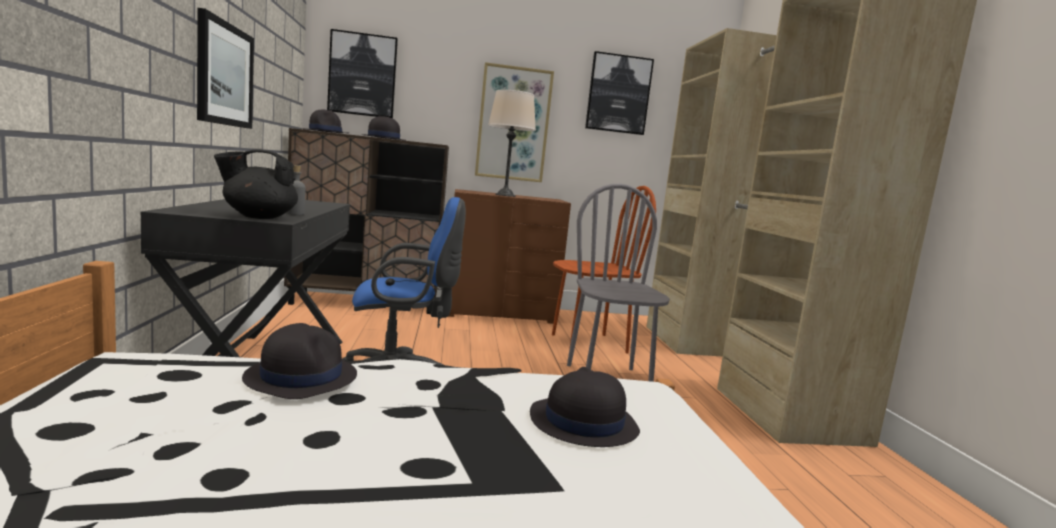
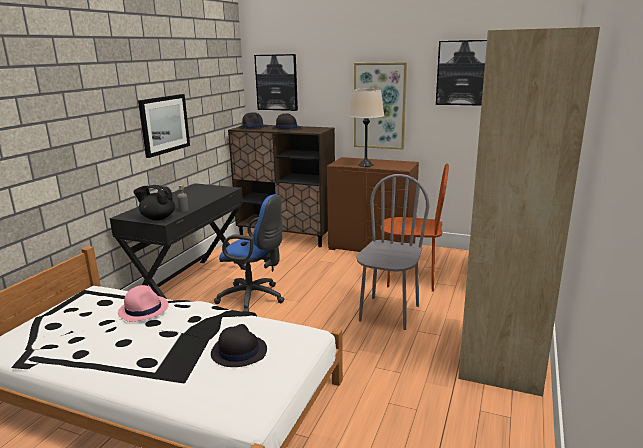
camera: 30 degrees right, 10 degrees up
(301, 376) = (143, 309): black hat -> pink hat

